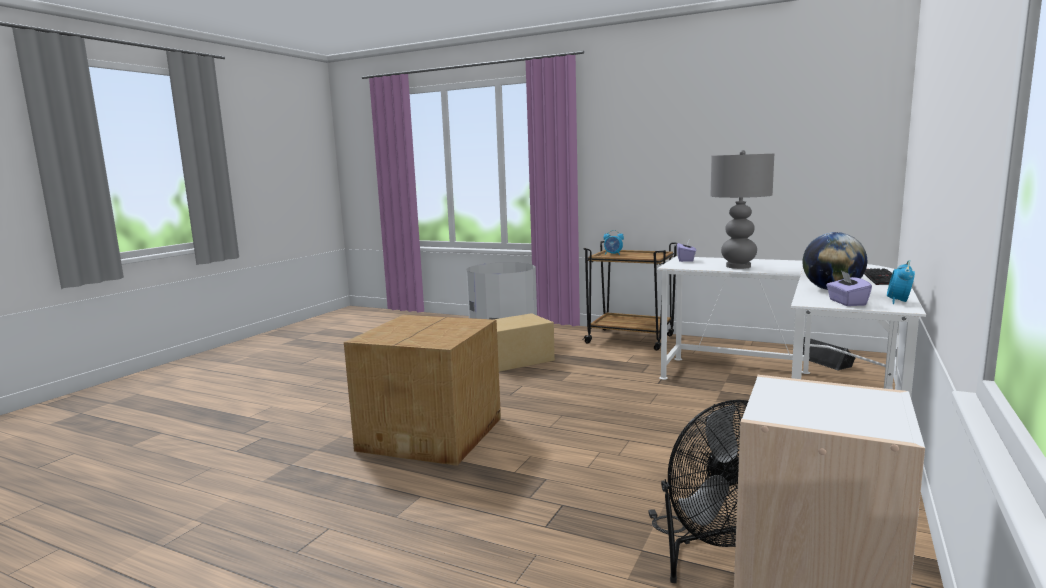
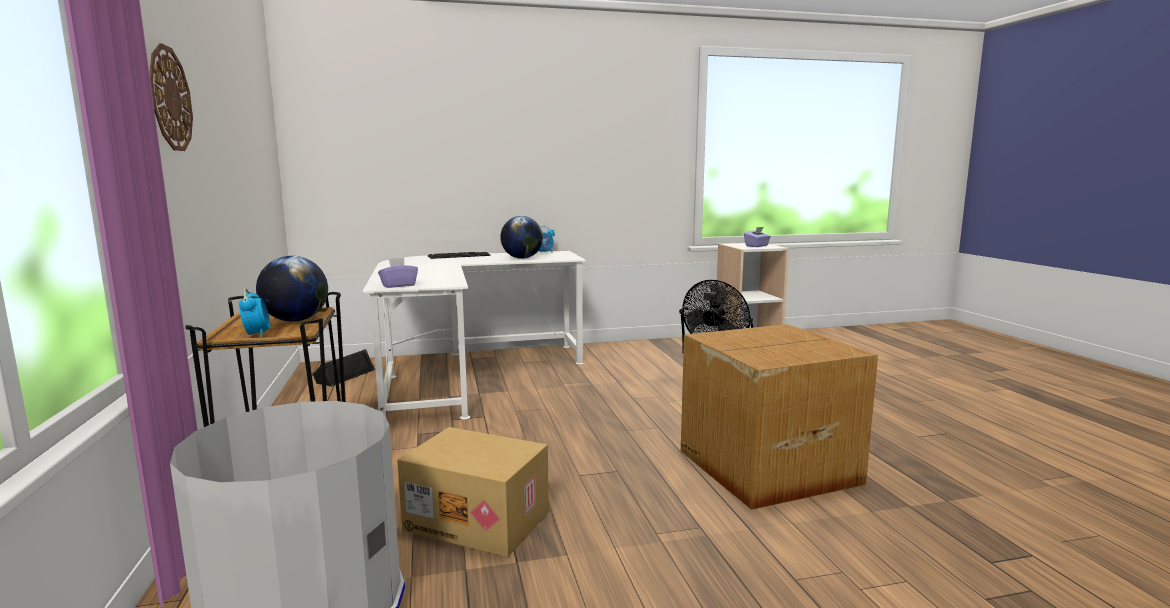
camera: 130 degrees left, 0 degrees up
(636, 134) = (170, 99): none -> wall clock
(637, 257) = (295, 320): none -> globe
(738, 266) = (433, 273): grey table lamp -> none
(846, 302) = (561, 255): purple tissue box -> purple tissue box (757, 246)

